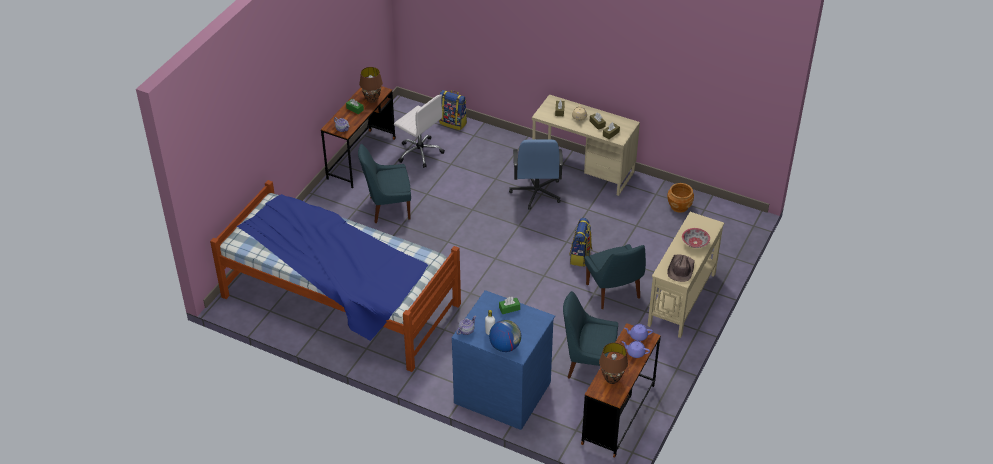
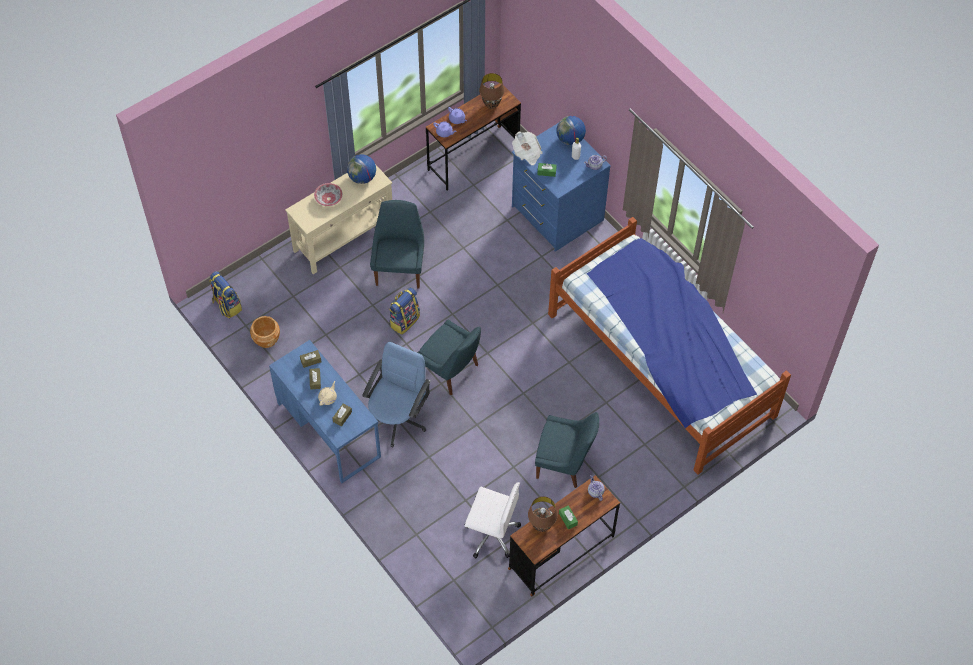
camera: 155 degrees left, 15 degrees up
(419, 152) = (491, 533): white office chair -> white office chair turned 135 degrees clockwise
(453, 123) = (428, 565): backpack -> backpack (226, 305)
(539, 318) = (527, 153): none -> newspaper
(583, 169) = (329, 429): beige desk -> blue desk
(588, 364) = (469, 209): blue chair -> blue chair (451, 371)
(681, 269) = (362, 178): brown hat -> globe

